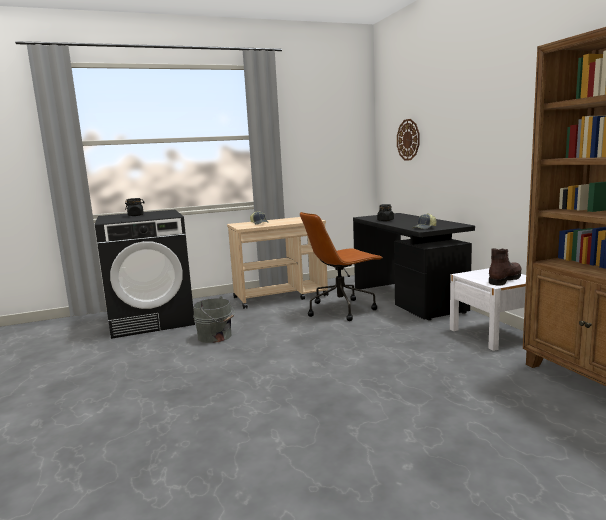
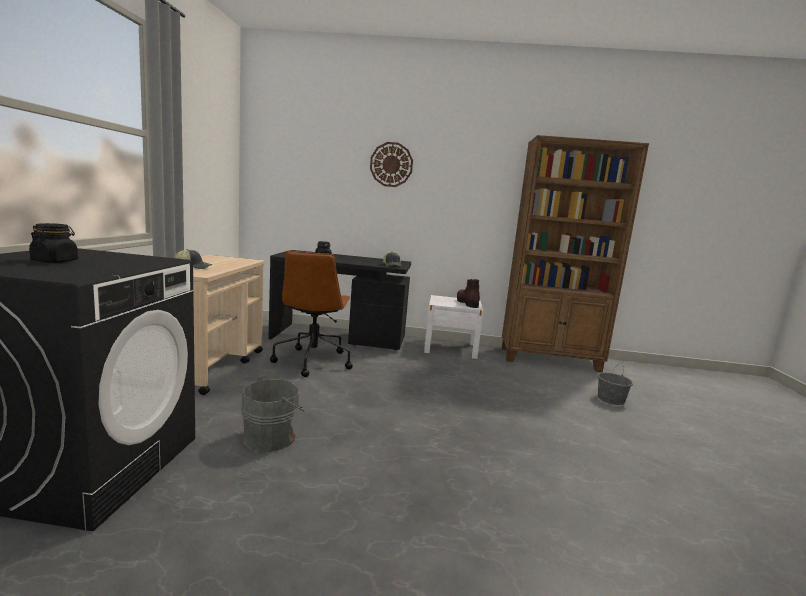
camera: 65 degrees left, 0 degrees up
(408, 139) = (308, 173): wall clock -> wall clock (391, 164)
(542, 446) = (611, 399): none -> grey bucket

